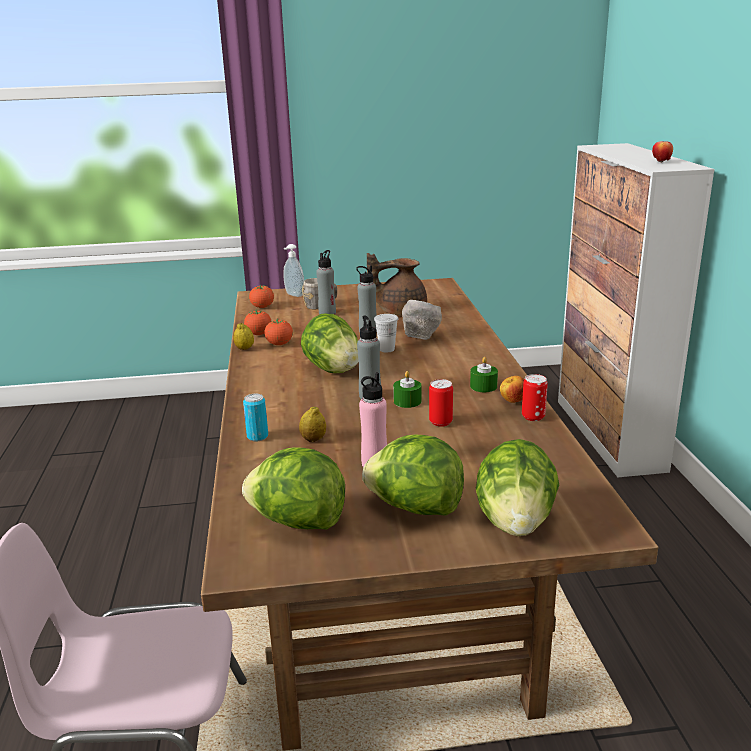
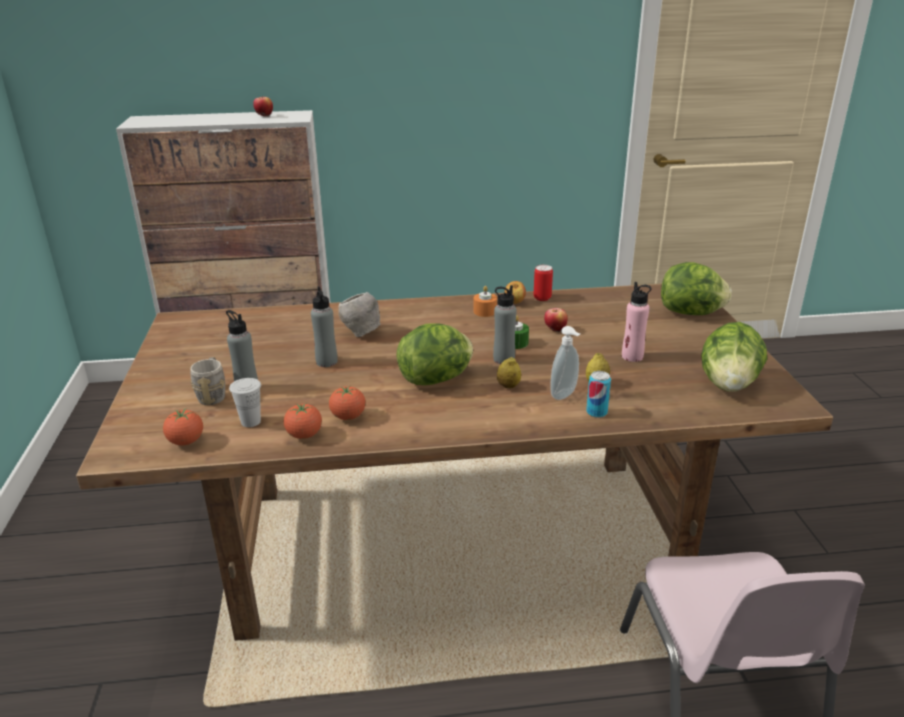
camera: 90 degrees left, 5 degrees up
(244, 348) = (355, 442): lemon -> lemon (508, 386)
(293, 295) = (146, 418): soap dispenser -> soap dispenser (565, 395)
(387, 349) = (386, 351): white cup -> white cup (250, 421)
(400, 312) = (269, 343): brown teapot -> none
(415, 508) = (689, 342): lettuce -> none
(440, 422) = (555, 330): can -> apple
(483, 386) = (485, 311): green candle -> orange candle

